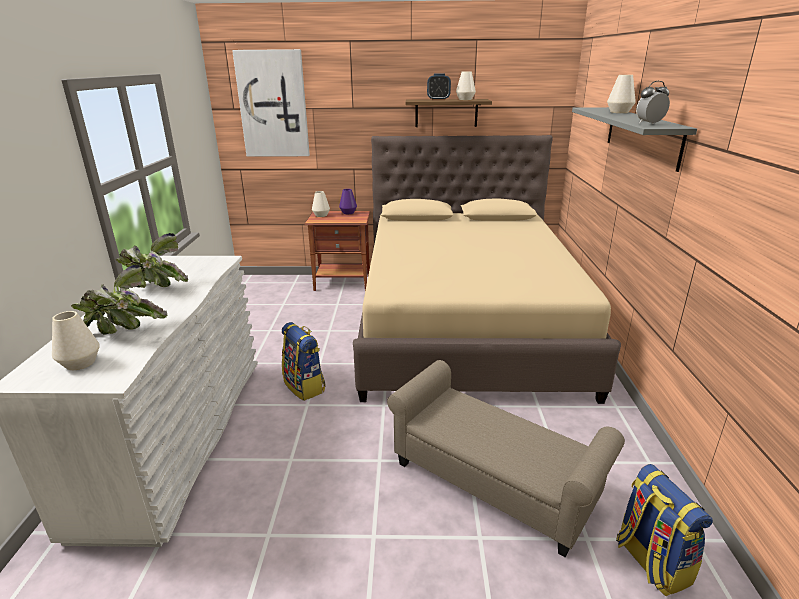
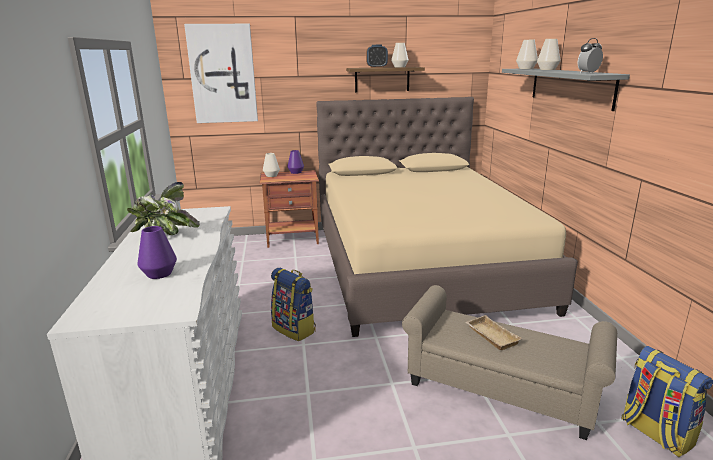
camera: 10 degrees left, 5 degrees down
(80, 363) = (133, 301): white vase -> white vase (526, 68)
(123, 333) = (159, 273): potted plant -> purple vase
(483, 425) = (490, 336): none -> beige tray

